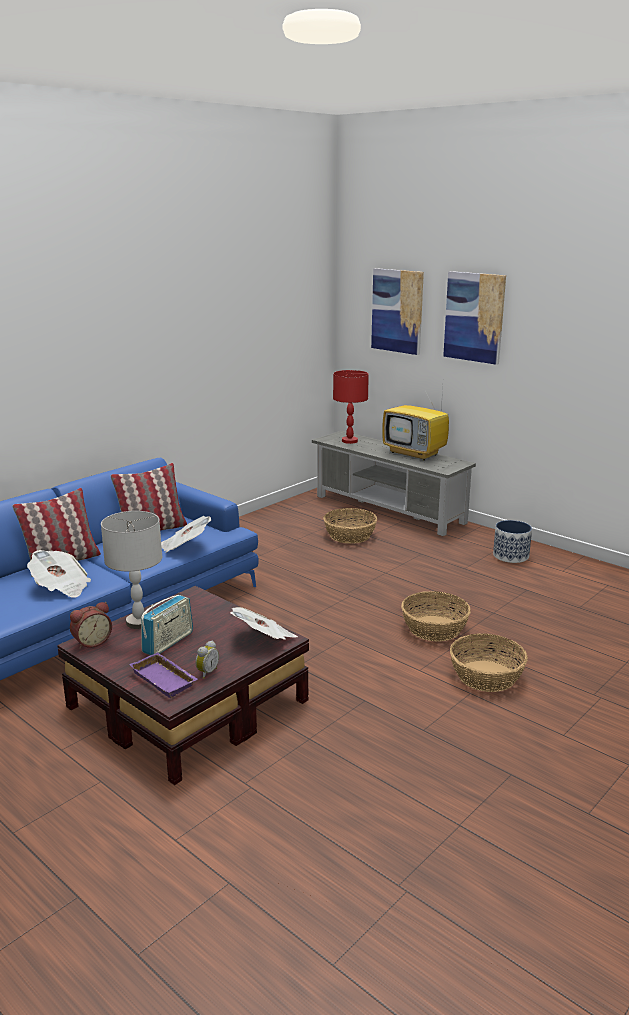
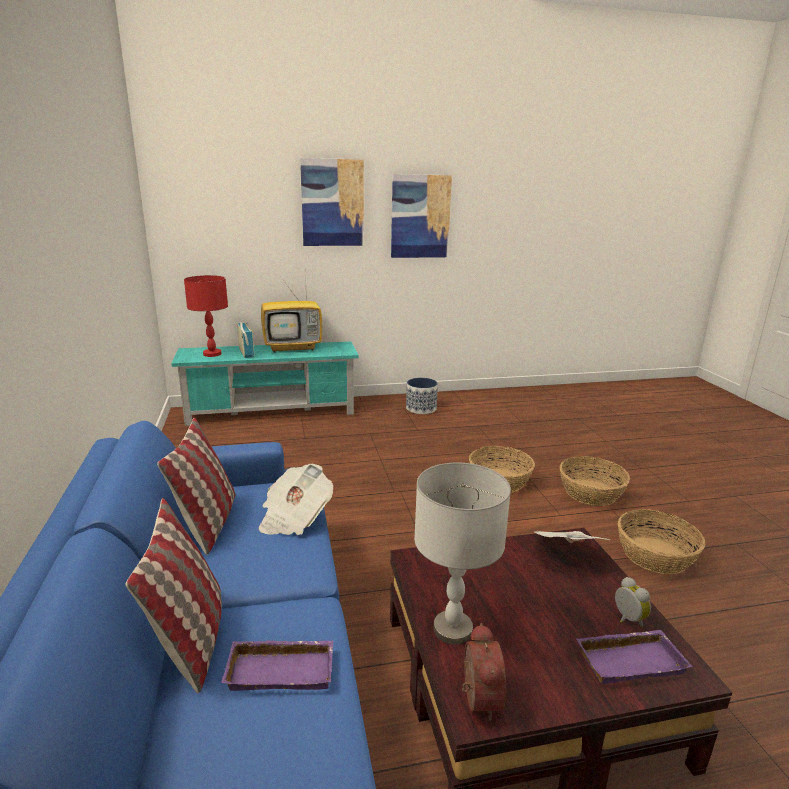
camera: 55 degrees left, 0 degrees up
(61, 587) = (282, 669): newspaper -> purple tray
(168, 642) = (530, 624): radio -> radio (246, 352)
(349, 535) = (289, 445): basket -> basket (654, 555)
(388, 510) = (271, 412): grey tv stand -> turquoise tv stand
(397, 311) = (237, 205): picture -> picture (420, 216)

